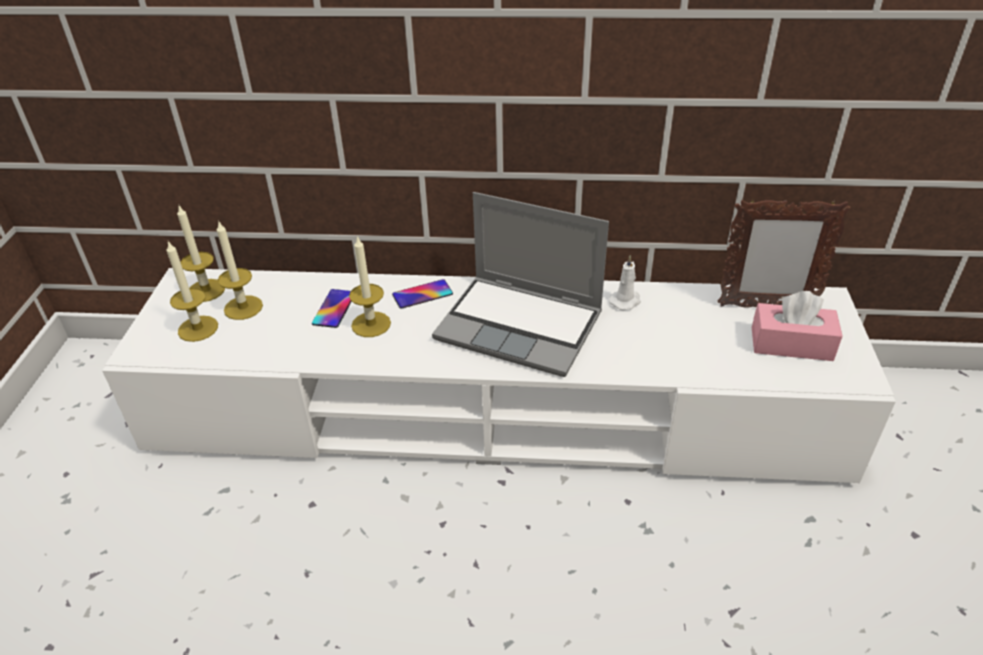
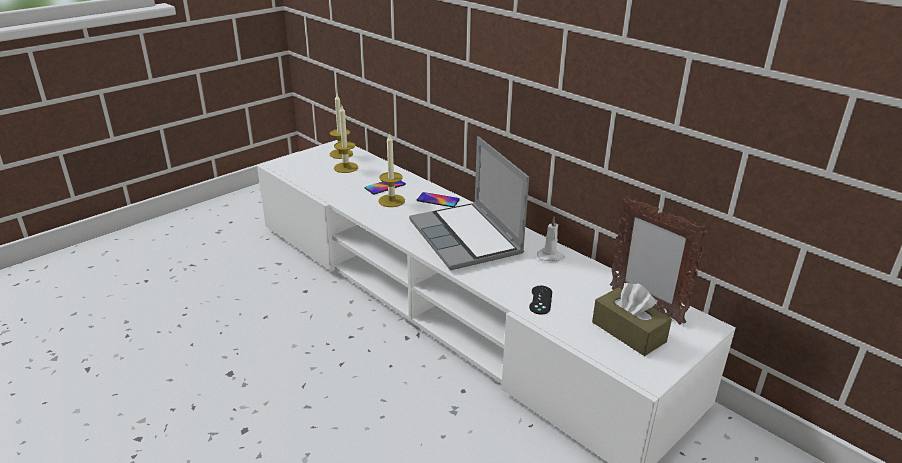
camera: 40 degrees right, 10 degrees down
(198, 328) = (315, 167): candle -> none
(685, 357) = (540, 300): none -> black game controller
(791, 344) = (628, 332): pink tissue box -> brown tissue box

